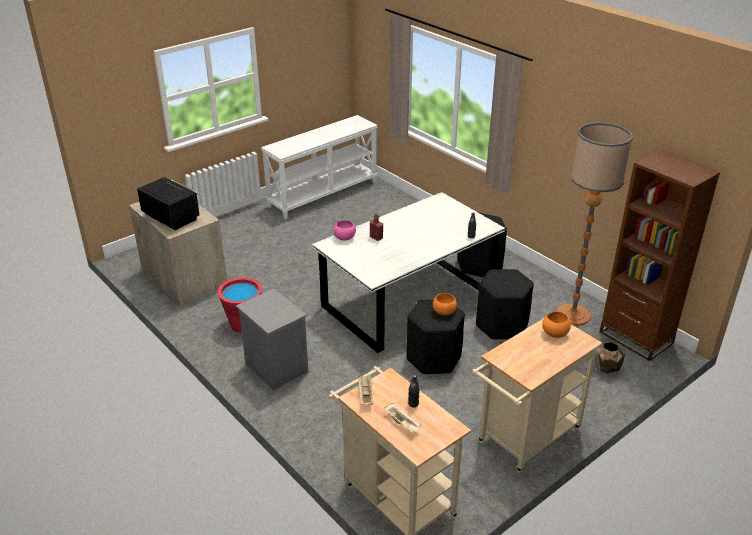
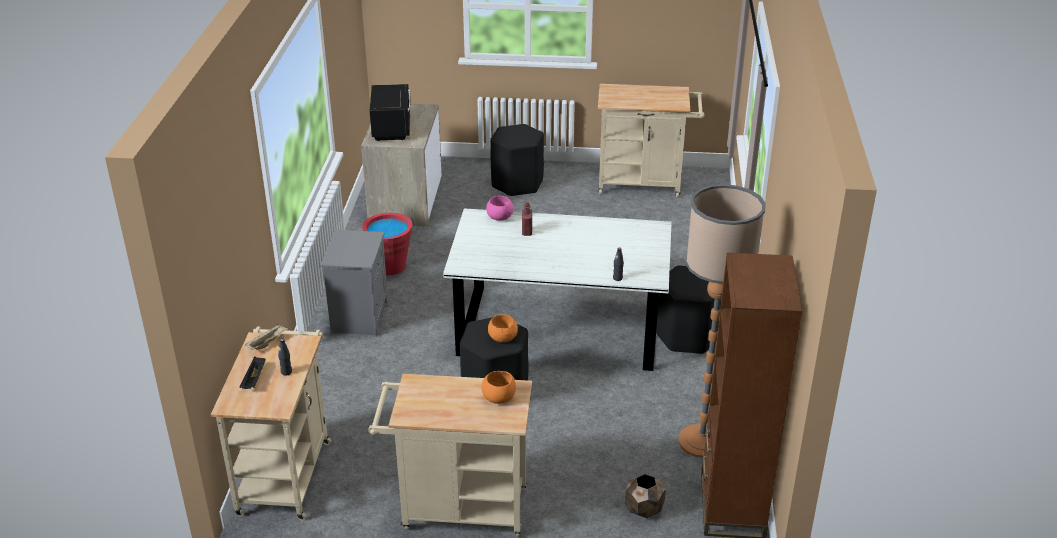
camera: 45 degrees right, 0 degrees up
(323, 194) = (645, 184): white console table -> beige cart
(403, 423) = (254, 380): beige tray -> black tray
(501, 325) = (607, 404): black stool -> black stool (517, 183)

